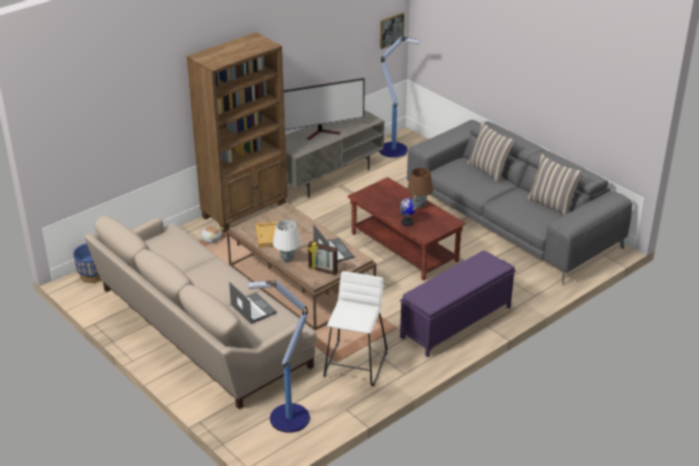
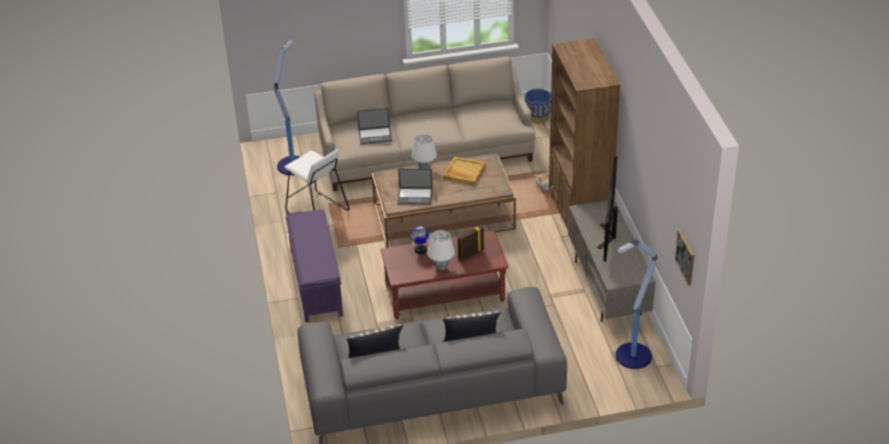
camera: 120 degrees right, 5 degrees up
(322, 270) = (394, 182): picture frame -> picture frame (470, 254)
(419, 205) = (441, 267): brown table lamp -> white table lamp

